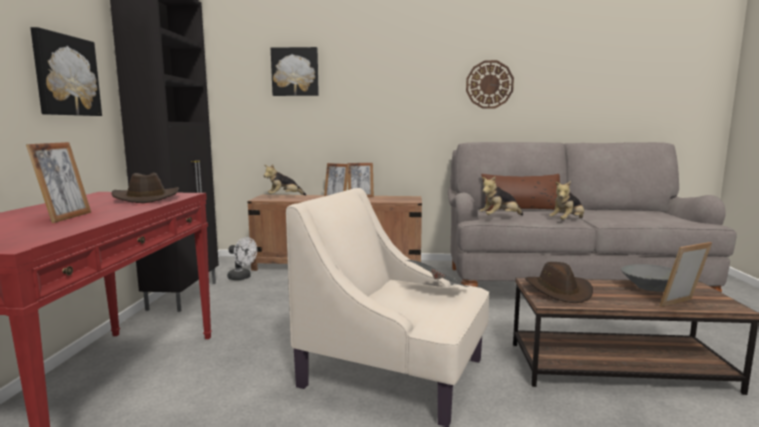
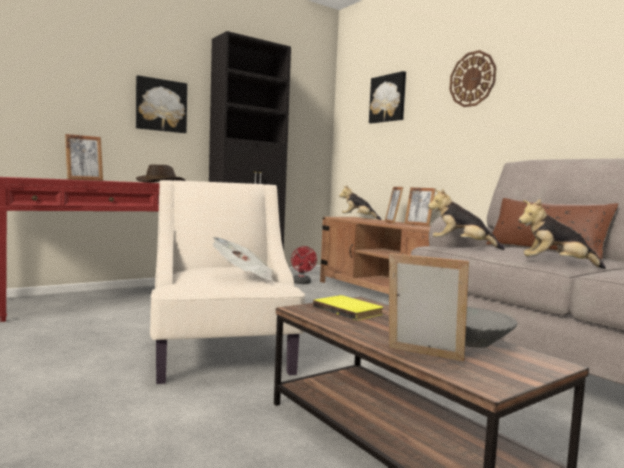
camera: 50 degrees right, 5 degrees down
(242, 277) = (302, 283): white fan -> red fan
(489, 84) = (581, 85): wall clock -> wall clock (472, 79)
(559, 291) = (349, 310): brown hat -> yellow book

